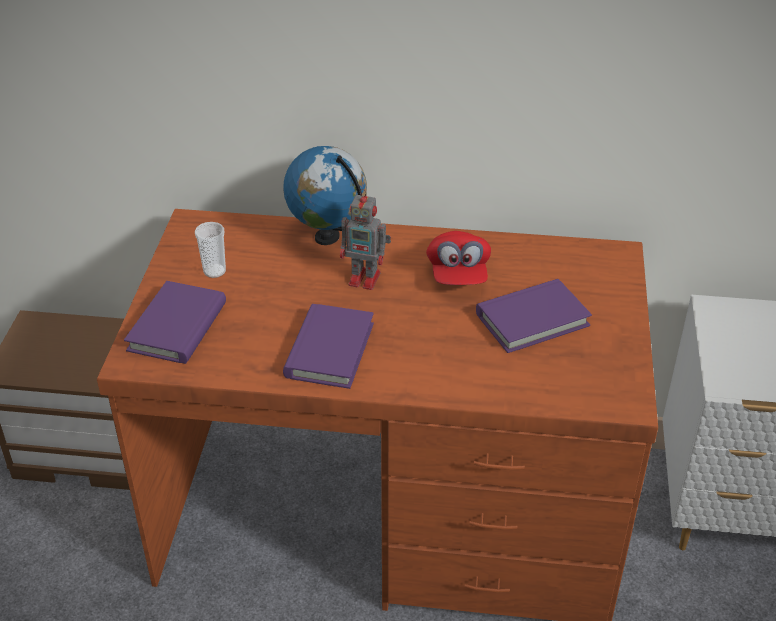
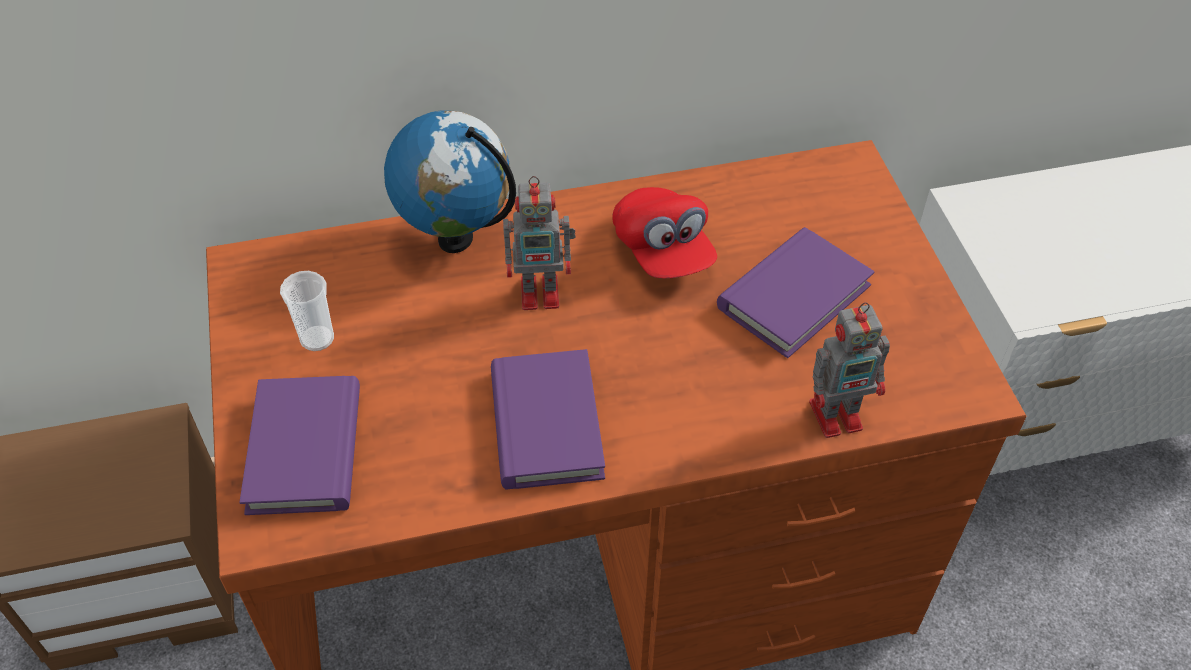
camera: 20 degrees left, 10 degrees up
(524, 393) = (838, 414): none -> toy robot

